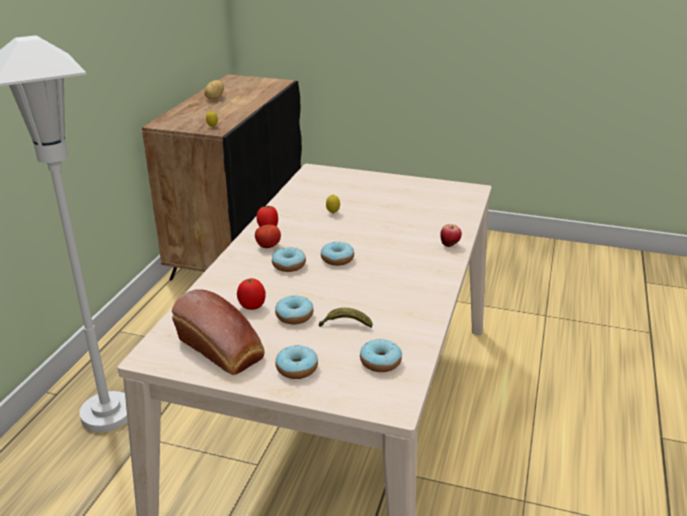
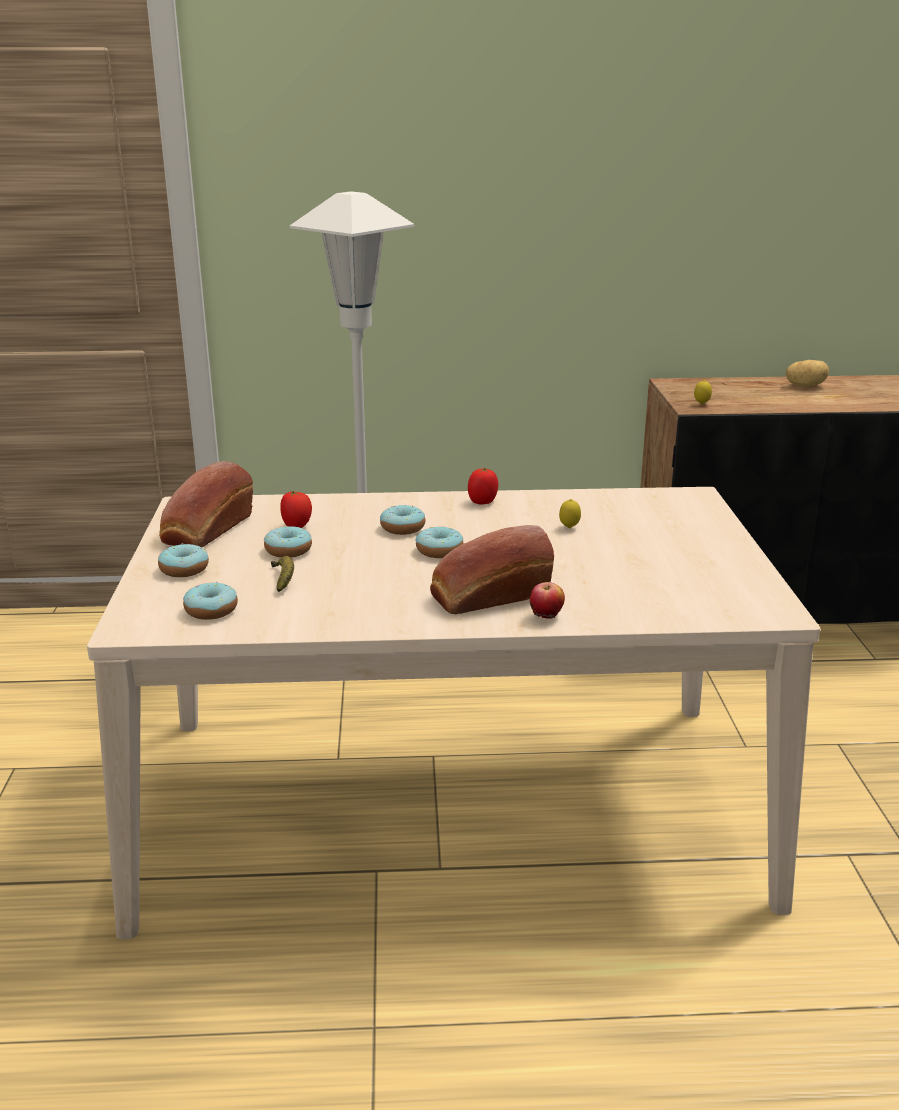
camera: 70 degrees right, 5 degrees down
(268, 246) = (441, 510): tomato -> none
(414, 256) = (488, 596): none -> bread

